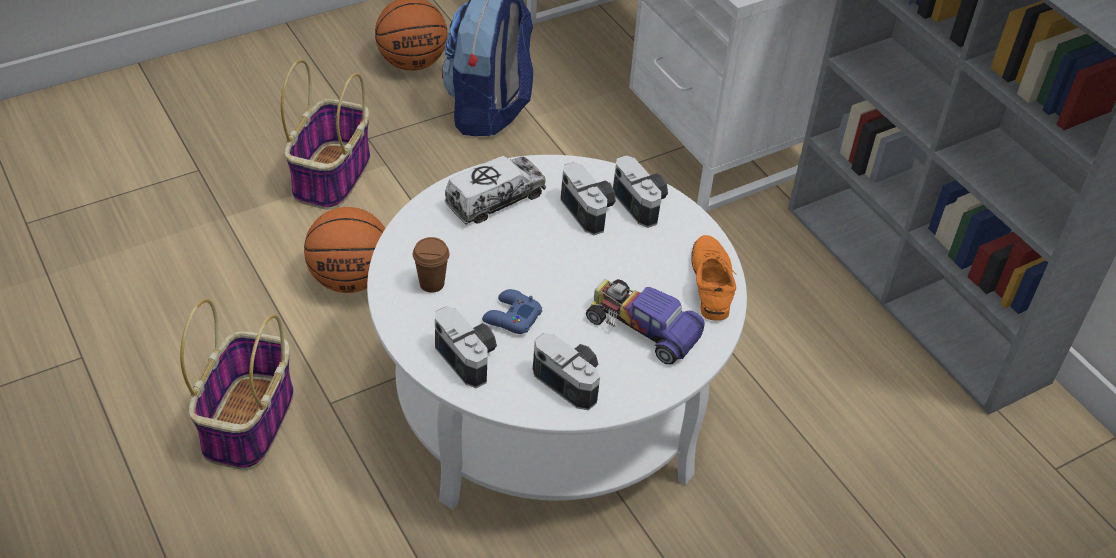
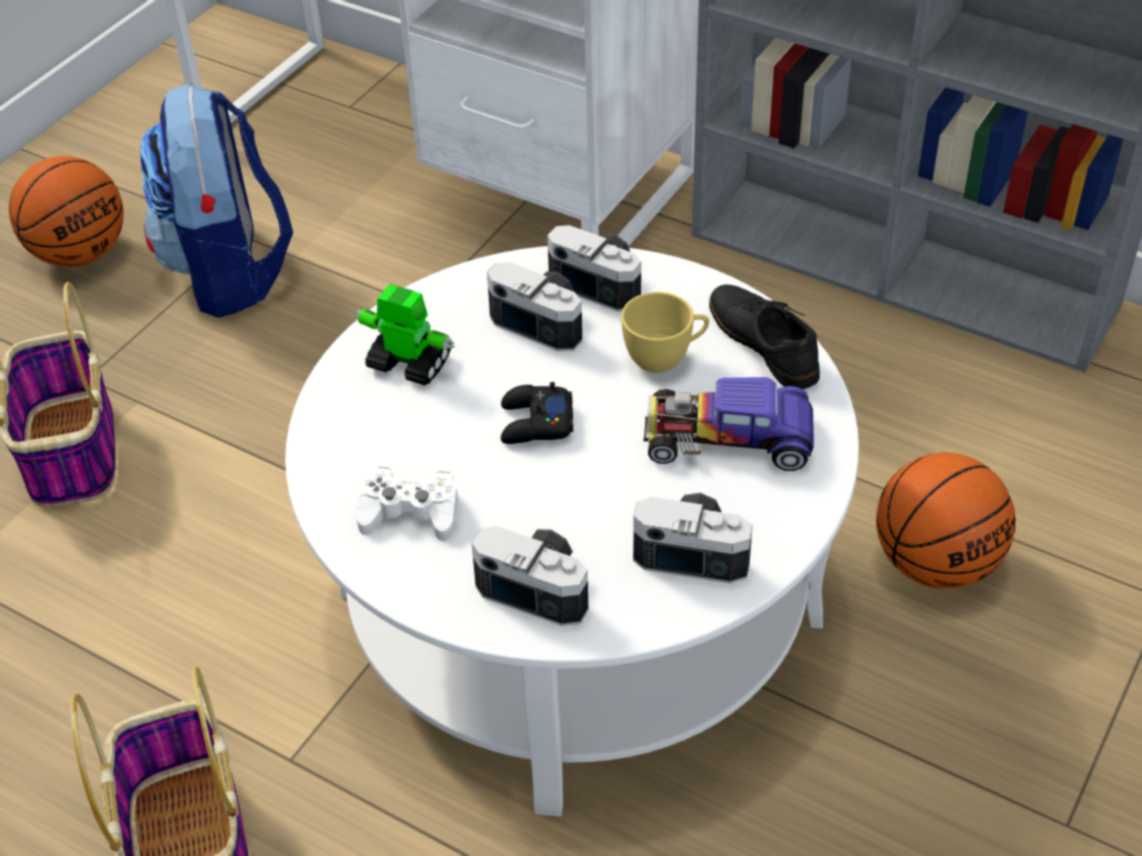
camera: 25 degrees left, 0 degrees up
(350, 279) = (198, 577): basketball -> basketball (935, 563)
(432, 284) = (410, 513): brown cup -> white game controller
(495, 200) = (408, 363): toy truck -> toy robot
(511, 317) = (551, 506): blue game controller -> none
(539, 266) = (535, 423): none -> black game controller
(644, 264) = (665, 358): none -> yellow cup
(711, 282) = (763, 343): orange shoe -> black shoe

